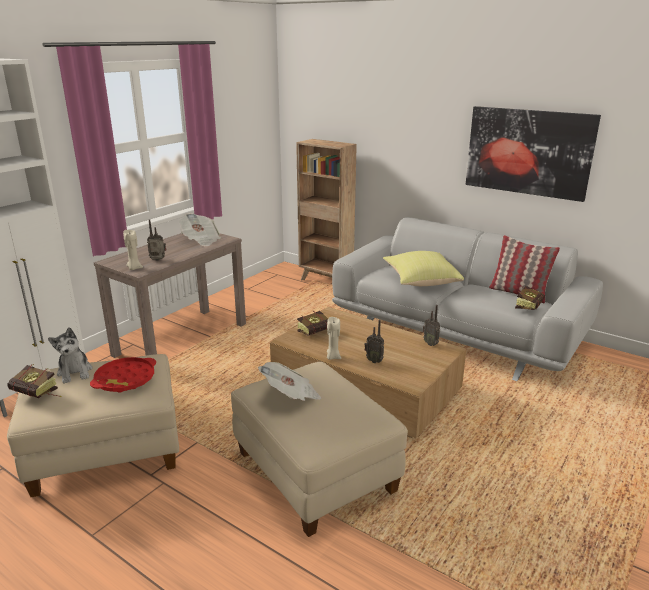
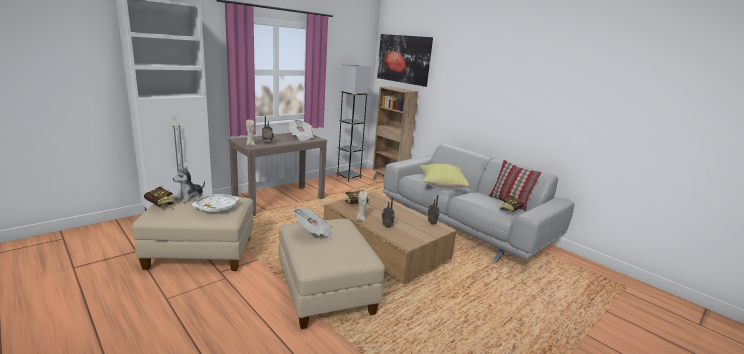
camera: 10 degrees right, 5 degrees down
(75, 372) = (190, 198): plush toy -> plush toy turned 45 degrees clockwise
(125, 379) = (216, 206): red tray -> white tray
(265, 282) = (349, 177): none -> grey floor lamp
(528, 152) = (529, 104): picture -> picture (403, 59)

